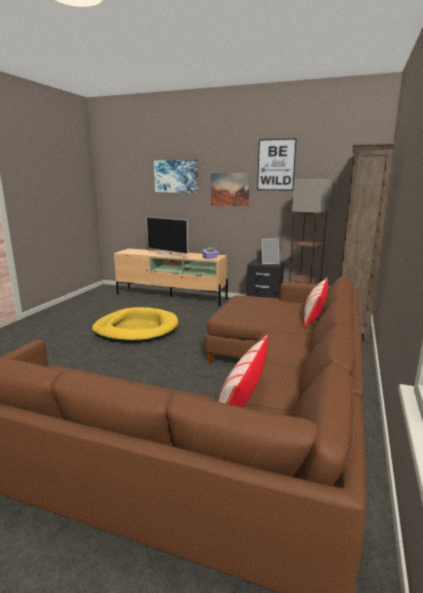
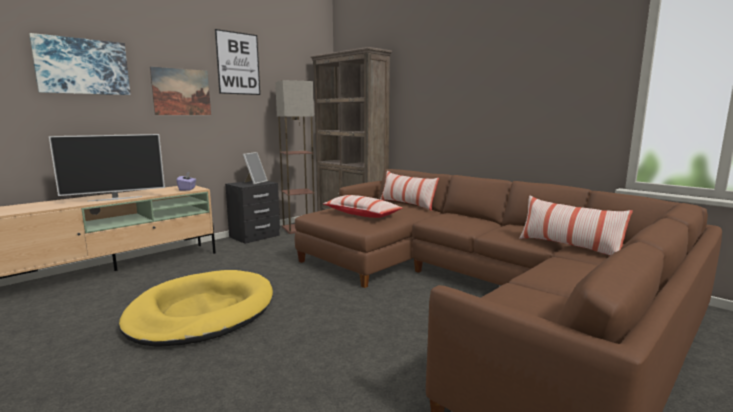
camera: 65 degrees left, 5 degrees down
(253, 308) = (362, 214): none -> pillow

